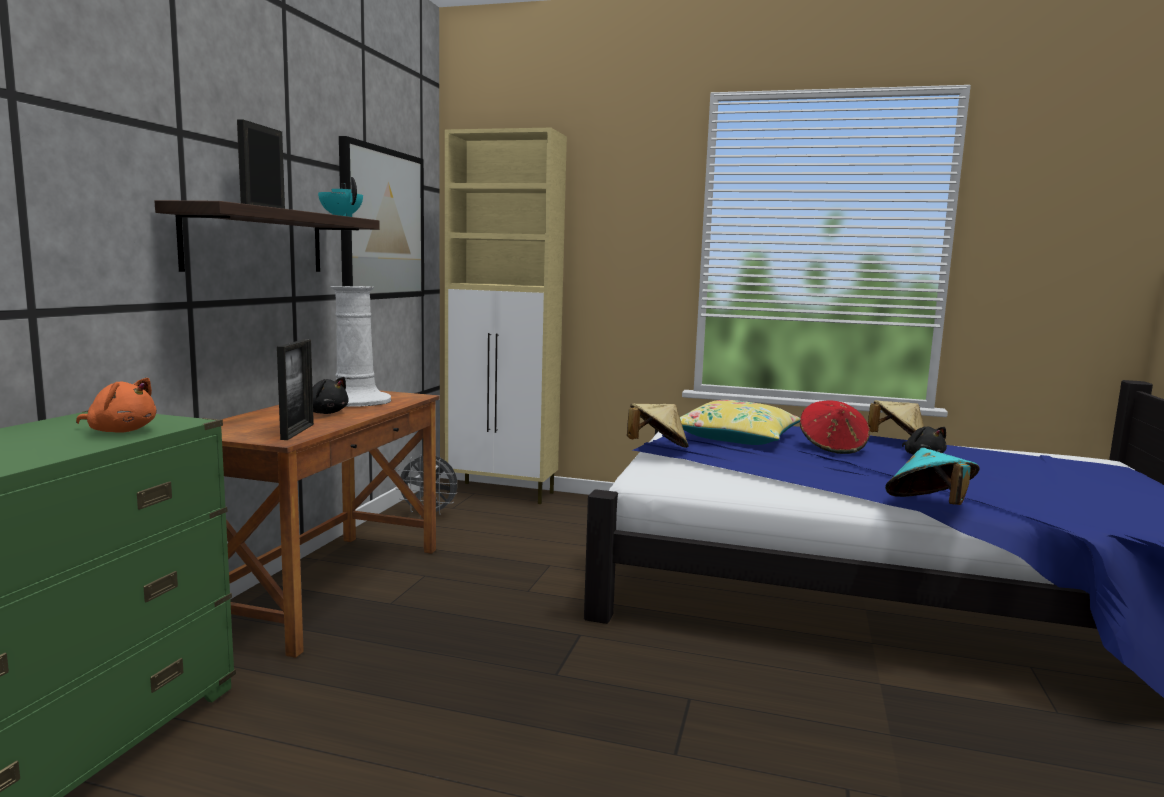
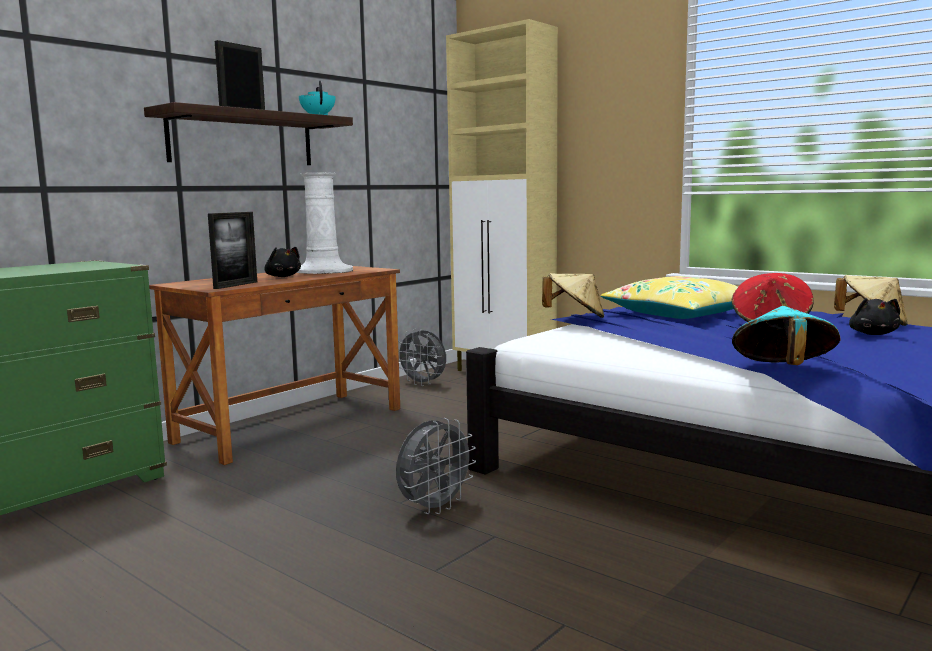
camera: 25 degrees right, 0 degrees up
(120, 431) = (71, 268): orange plush toy -> none
(382, 224) = (384, 125): picture -> none
(598, 675) = (434, 508): none -> grey fan

